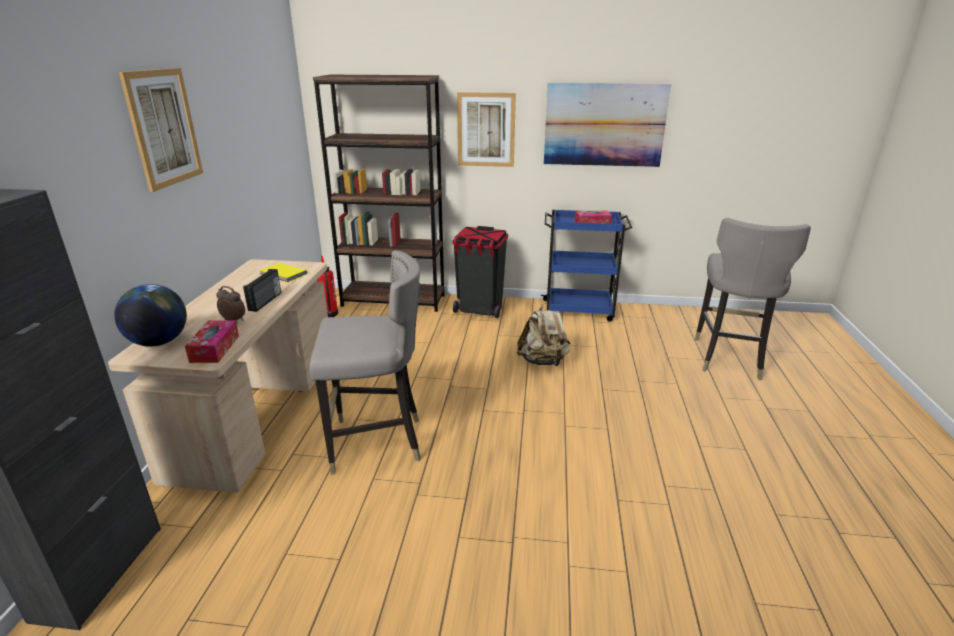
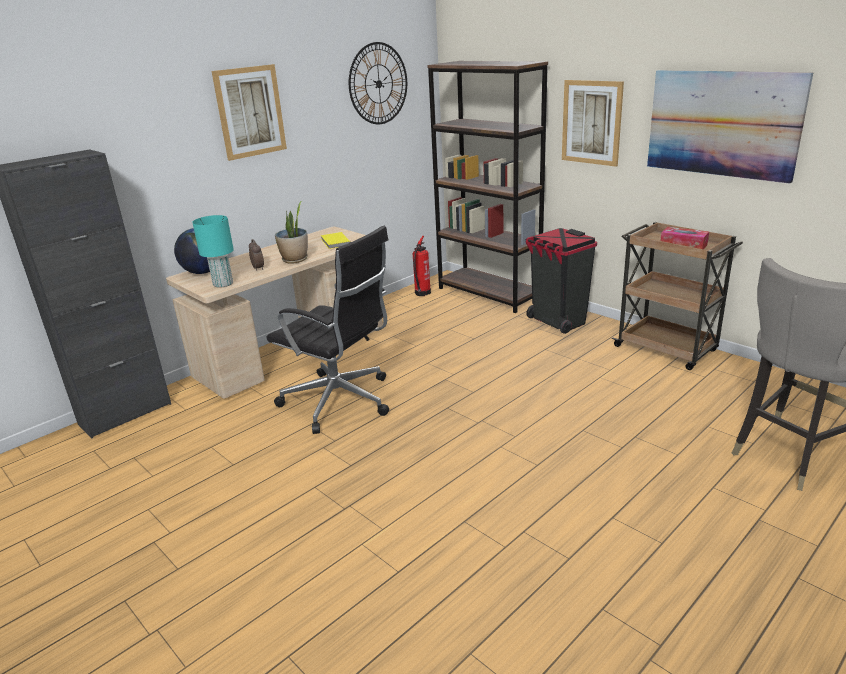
camera: 40 degrees right, 0 degrees up
(215, 349) = (223, 284): tissue box -> turquoise table lamp
(263, 97) = (378, 84): none -> wall clock
(266, 301) = (295, 260): radio -> potted plant
(377, 443) = (340, 402): grey stool -> black office chair
(543, 361) = (557, 386): beige backpack -> none
(579, 310) = (667, 349): blue cart -> brown cart

